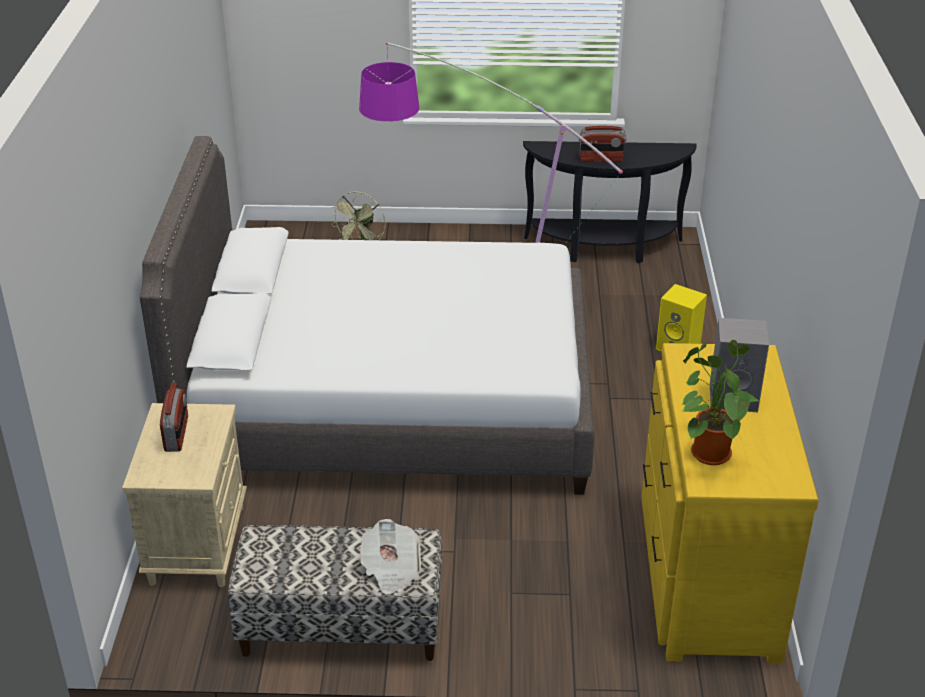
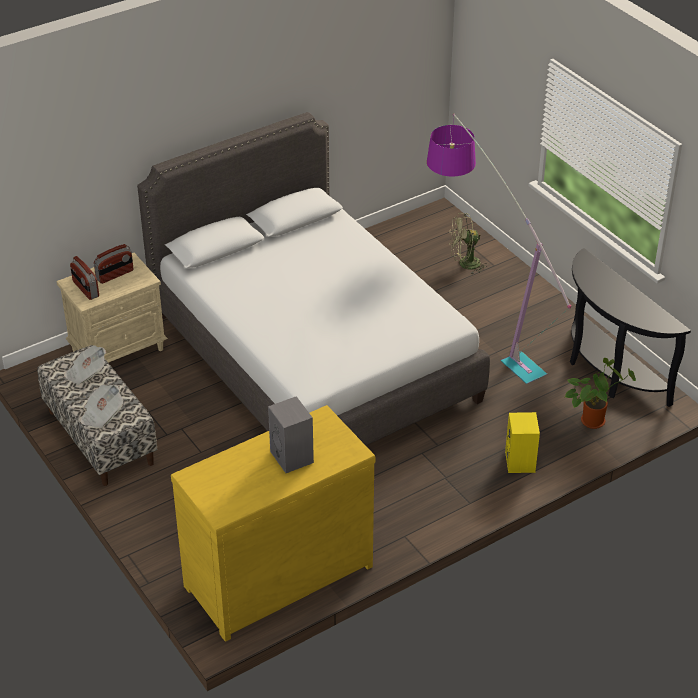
camera: 55 degrees right, 5 degrees up
(295, 552) = (86, 374): none -> newspaper
(601, 159) = (602, 294): radio -> radio (85, 289)
(707, 451) = (223, 466): potted plant -> potted plant (593, 419)

